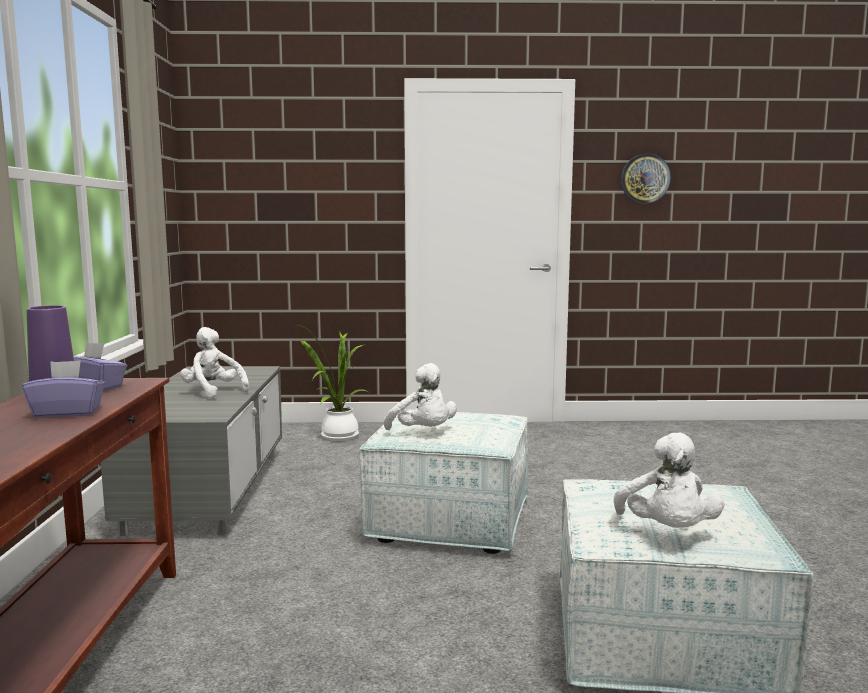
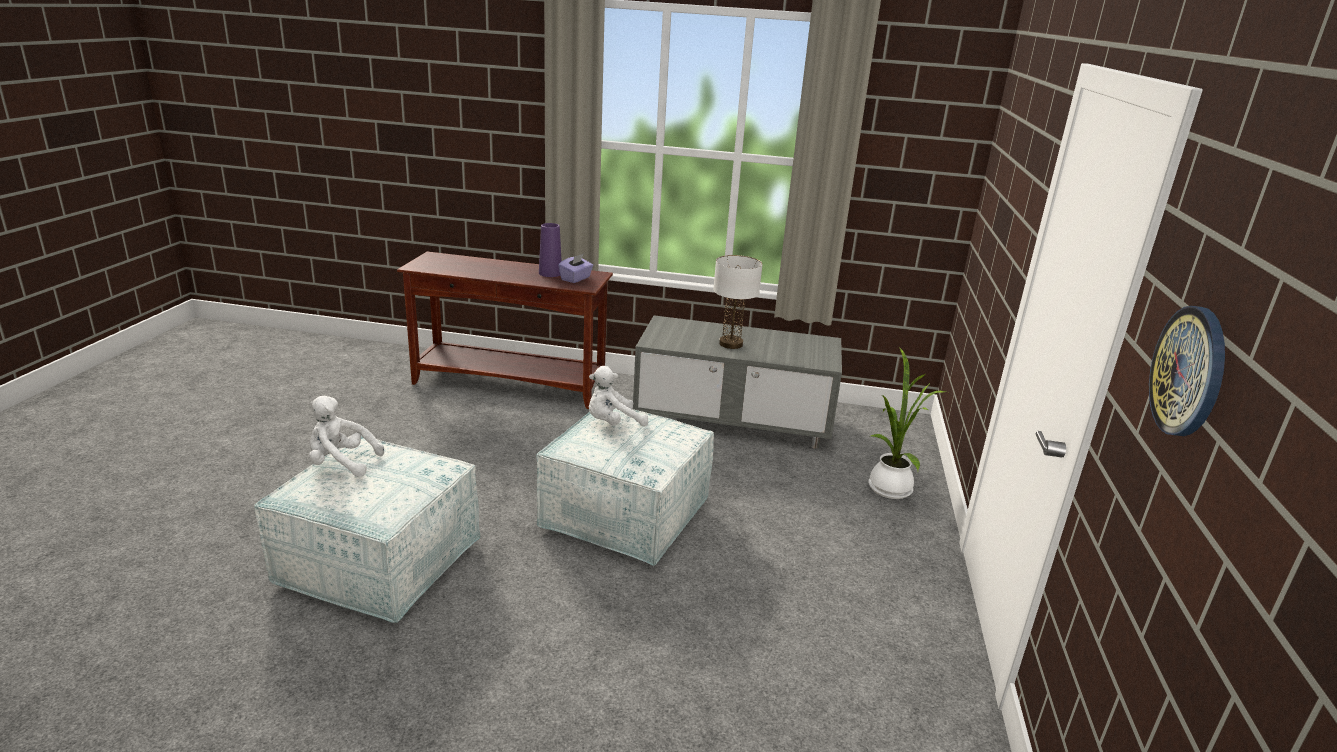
camera: 100 degrees right, 15 degrees up
(67, 413) = (520, 276): purple tissue box -> none
(213, 392) = (731, 344): white plush toy -> table lamp

